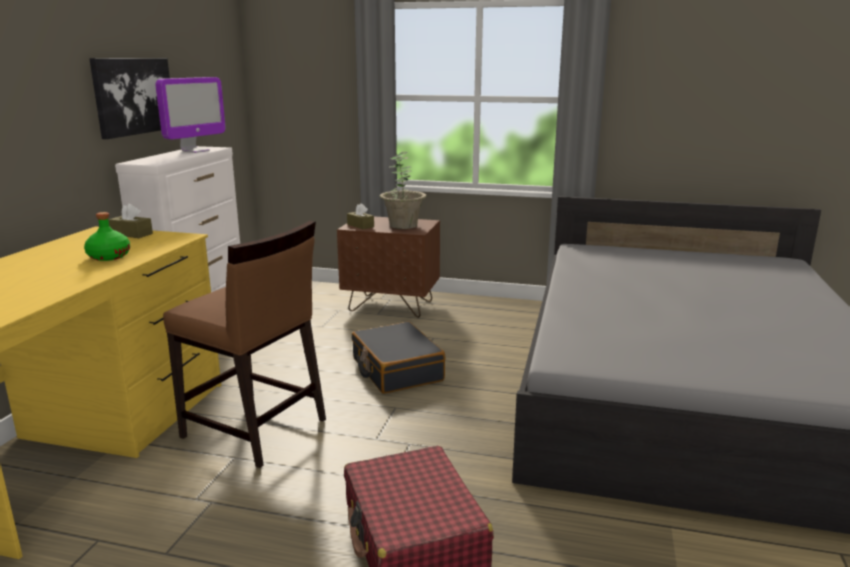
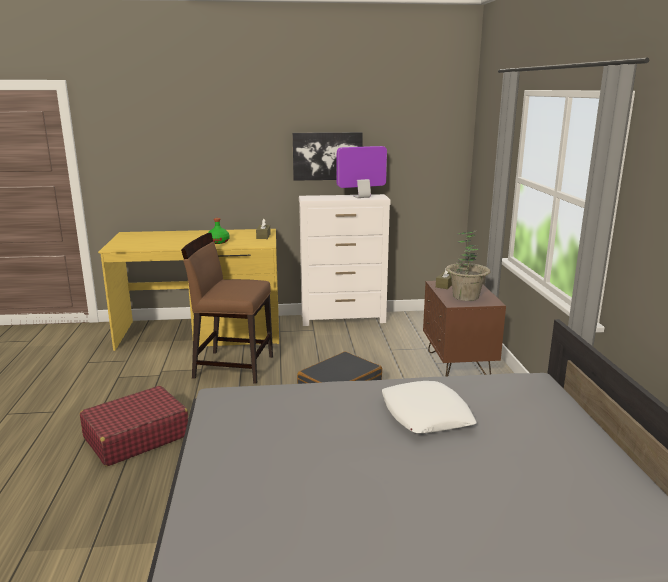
camera: 70 degrees right, 0 degrees up
(195, 151) = (361, 197): monitor -> monitor turned 150 degrees clockwise
(255, 429) = (233, 366): brown chair -> brown chair turned 90 degrees clockwise
(631, 284) = (426, 415): none -> white pillow

